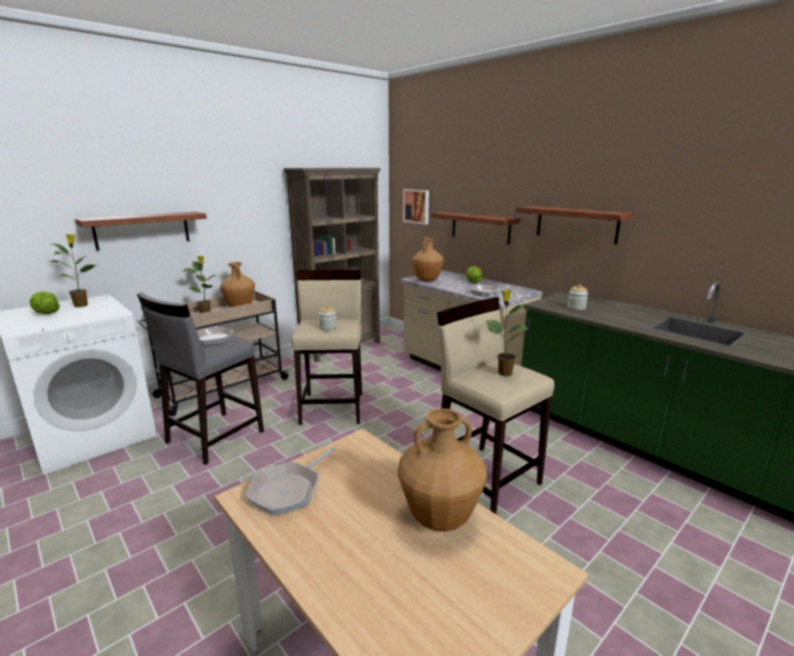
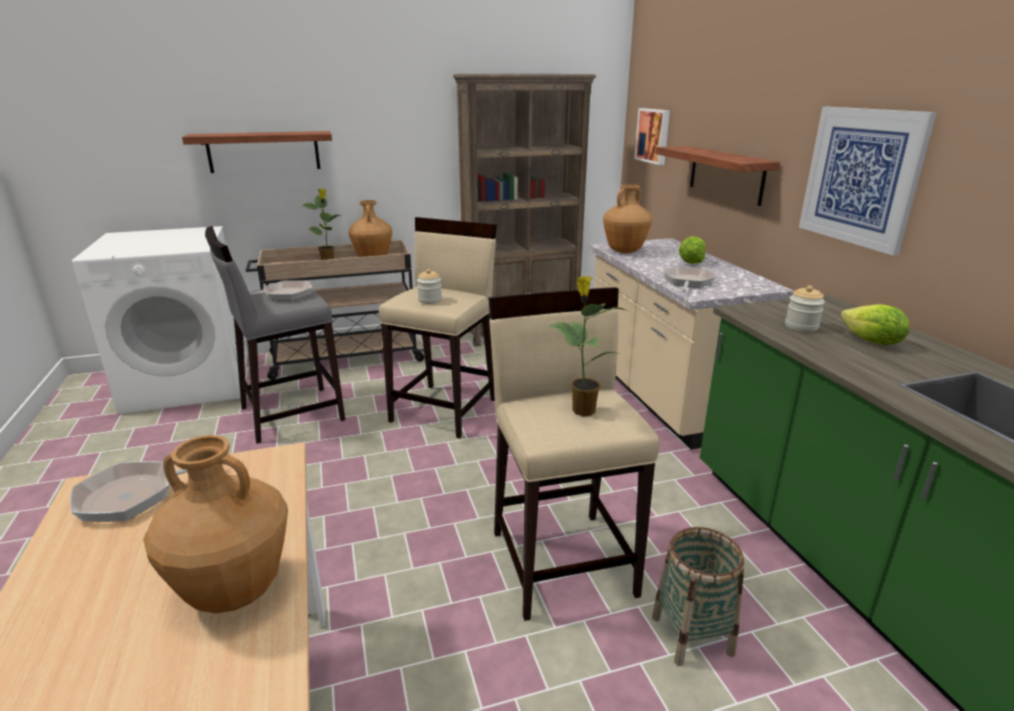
camera: 25 degrees right, 5 degrees up
(45, 314) = (138, 241): lettuce -> lettuce (871, 342)
(82, 305) = (181, 235): potted plant -> none
(576, 224) = (861, 177): shelf -> picture
(582, 494) = (692, 635): none -> basket

